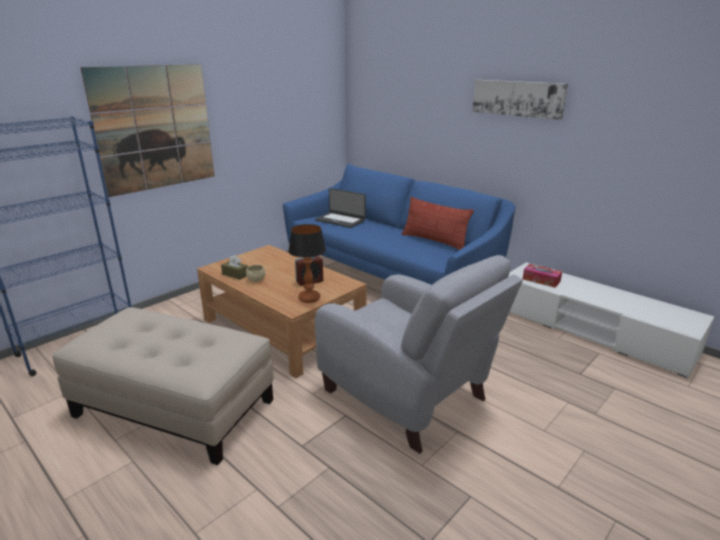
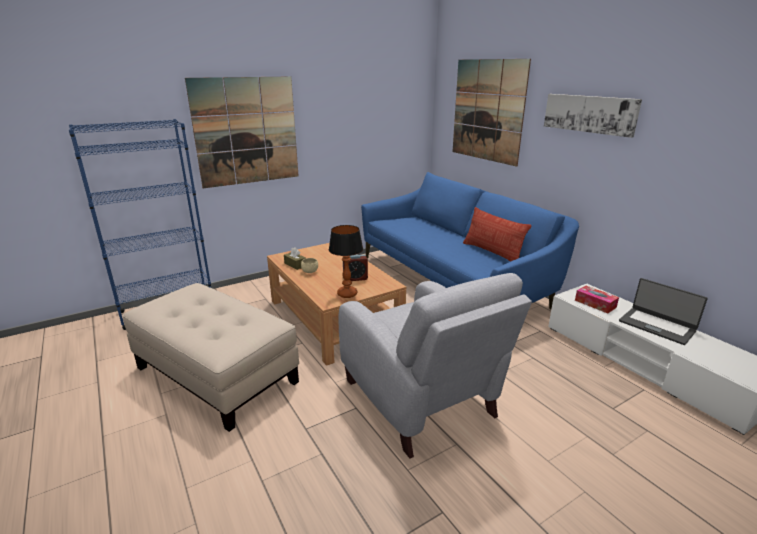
camera: 15 degrees right, 0 degrees up
(340, 220) = (411, 224): laptop -> laptop (657, 325)
(409, 97) = (487, 110): none -> picture

